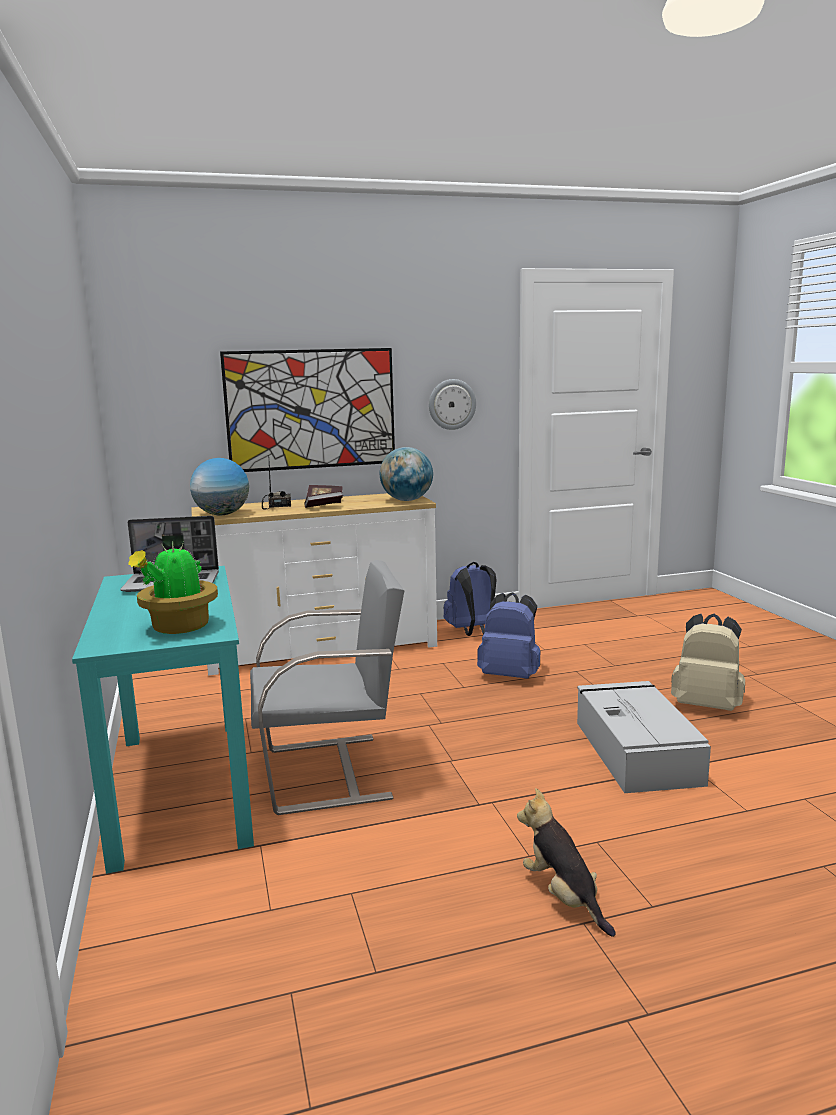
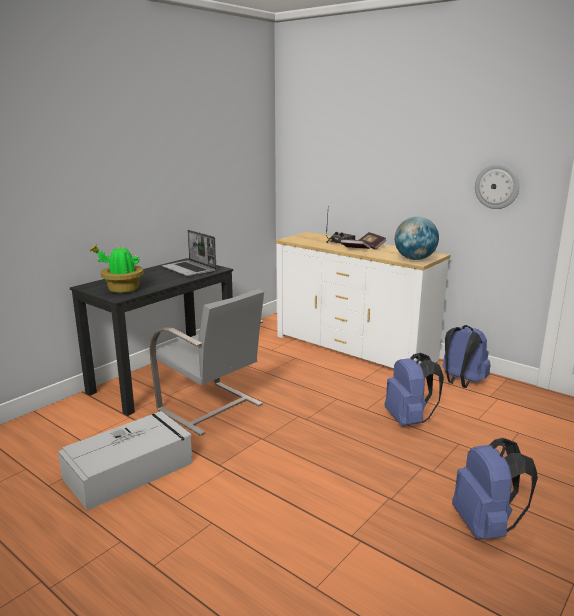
camera: 55 degrees right, 5 degrees up
(182, 786) = (164, 378): turquoise desk -> black desk
(222, 514) = (299, 239): globe -> none
(311, 409) = (386, 177): picture -> none
(563, 896) = (142, 526): plush toy -> none
(636, 751) = (355, 507): grey storage box -> grey storage box (130, 470)
(707, 705) = (486, 526): beige backpack -> blue backpack

